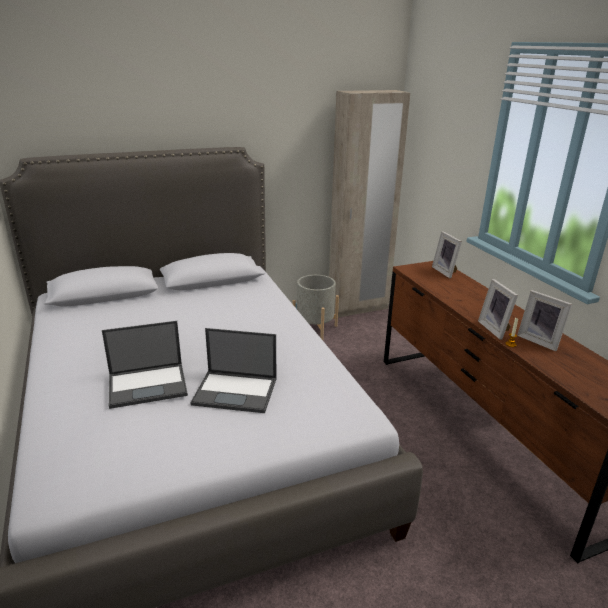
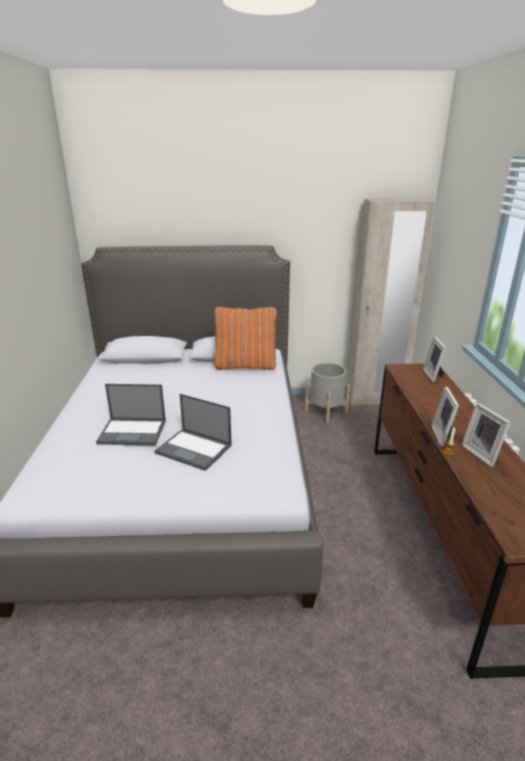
camera: 20 degrees right, 0 degrees up
(235, 287) = (245, 365): none -> orange pillow

